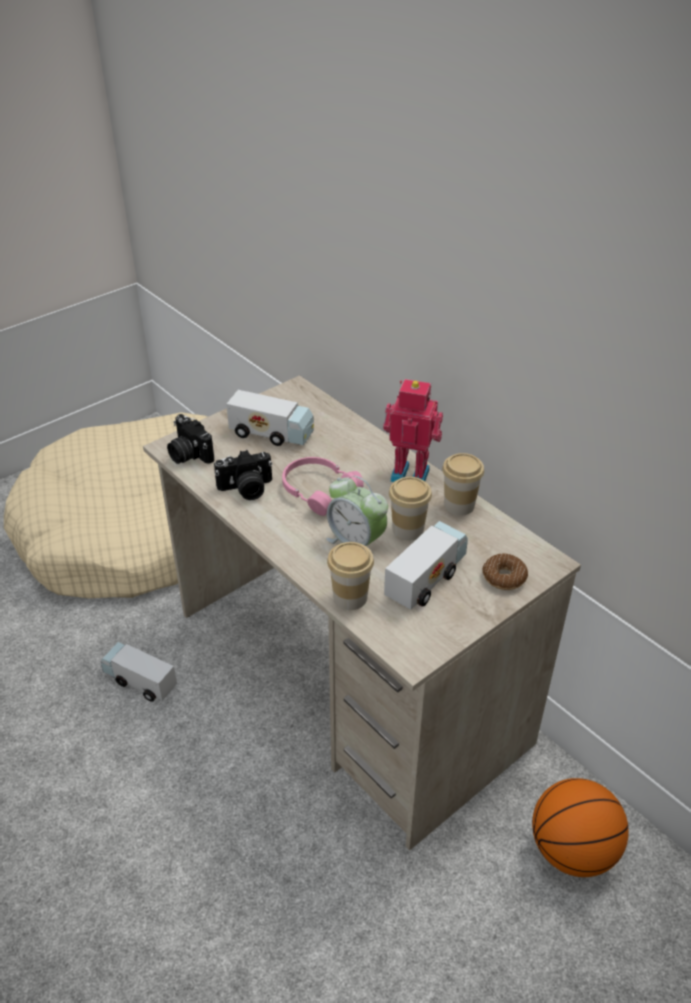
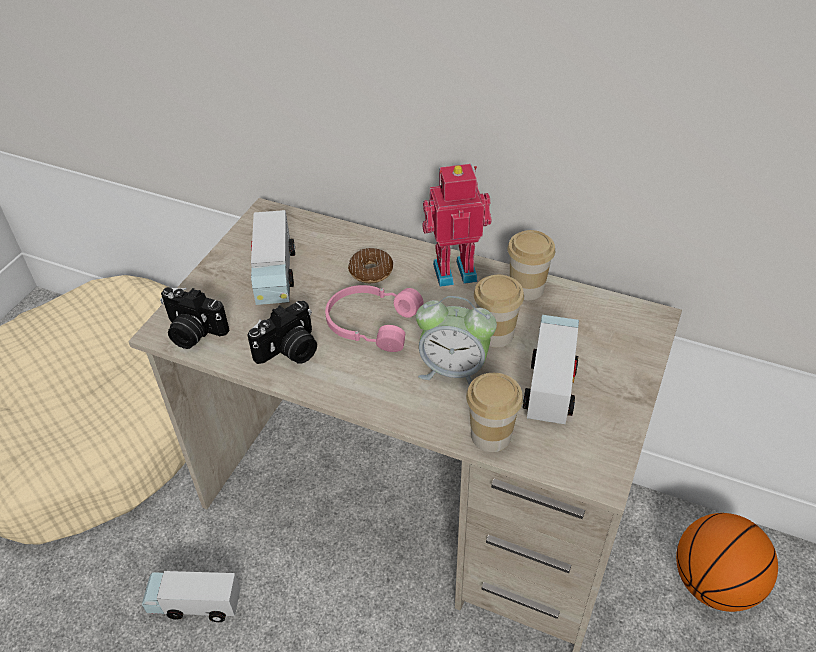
camera: 25 degrees left, 5 degrees up
(272, 433) = (274, 275): toy truck -> toy truck turned 90 degrees clockwise
(504, 577) = (624, 350): donut -> donut (371, 271)

